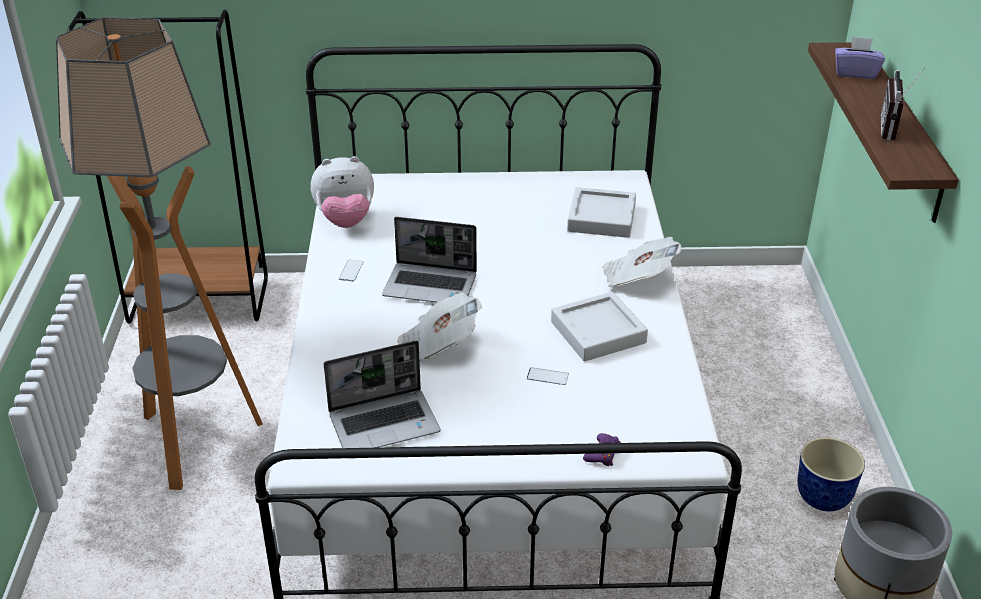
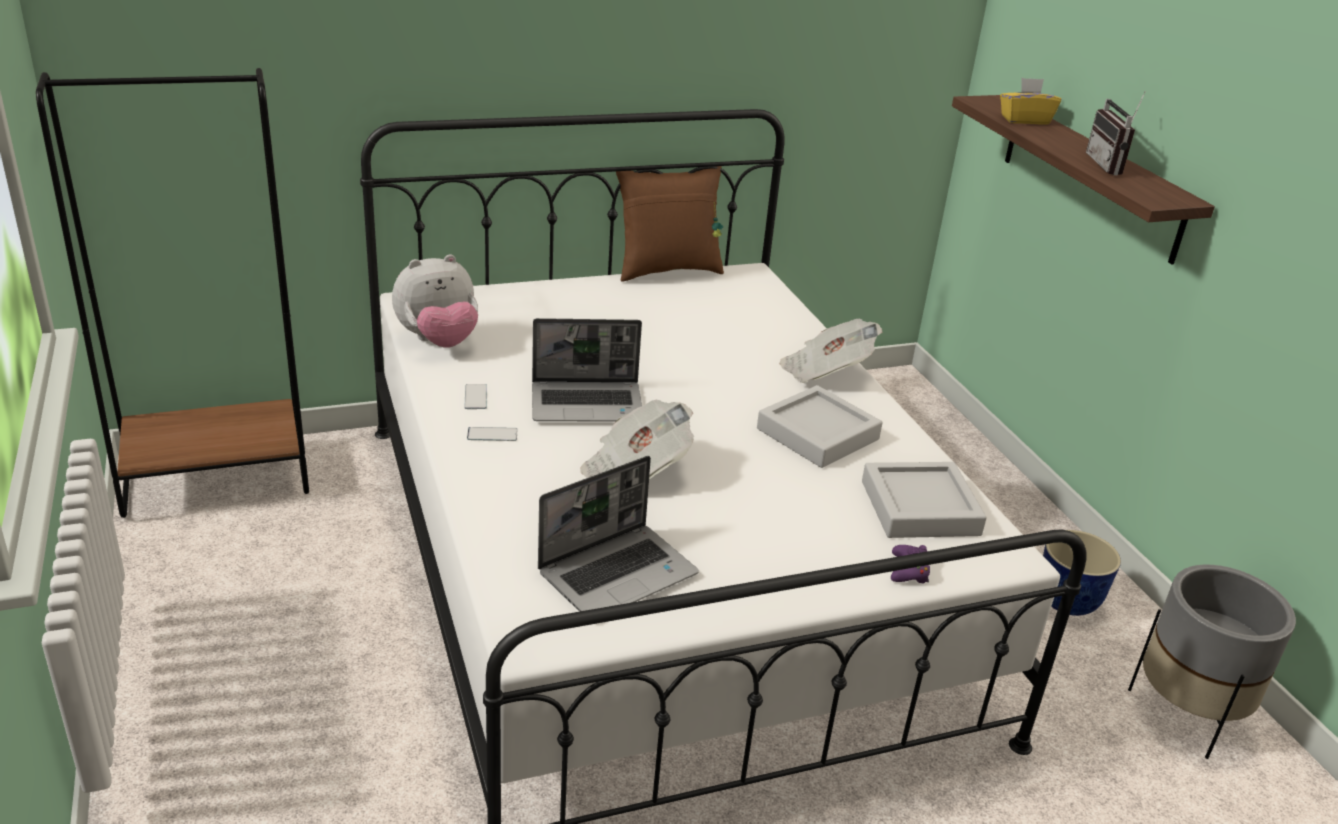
camera: 20 degrees left, 5 degrees down
(195, 440) = (276, 656): floor lamp -> none
(547, 376) = (789, 490): phone -> phone (492, 434)
(556, 172) = (667, 271): none -> brown pillow
(601, 218) = (747, 314): grey tray -> grey tray (920, 508)
(855, 73) = (1024, 120): purple tissue box -> yellow tissue box

